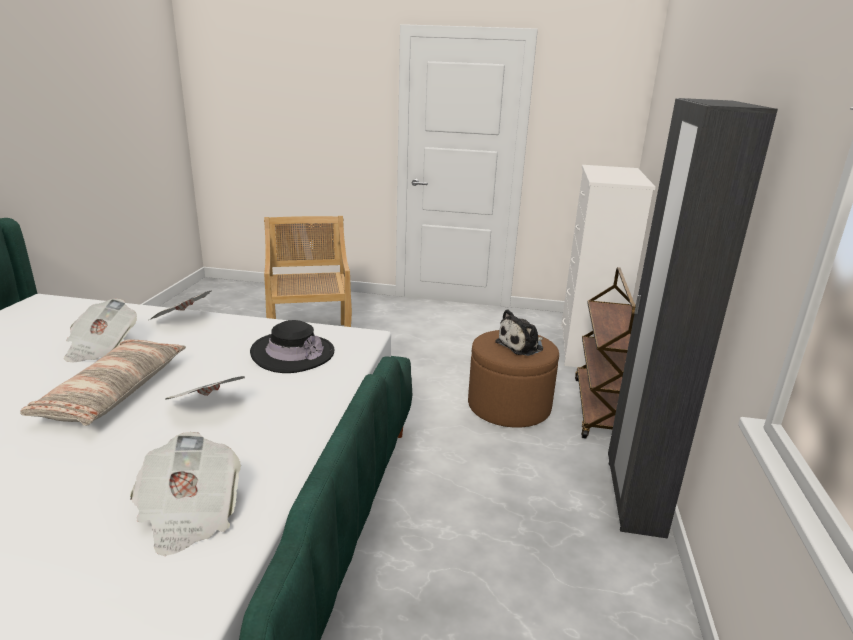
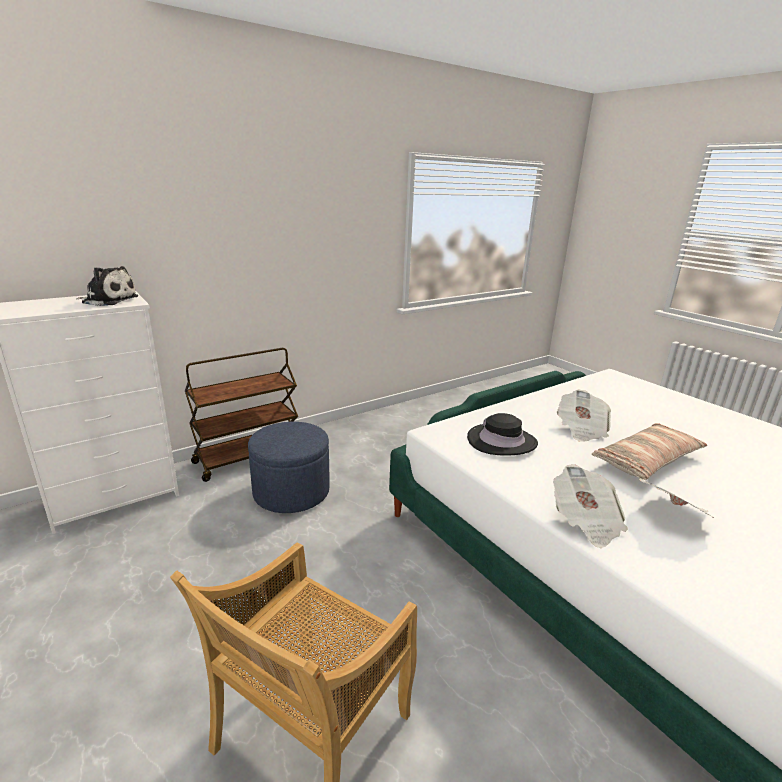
camera: 135 degrees left, 0 degrees up
(189, 514) = (600, 394): newspaper -> none
(509, 406) = (291, 492): brown ottoman -> blue ottoman
(522, 346) = (289, 433): plush toy -> plush toy (108, 300)
(633, 497) = (336, 428): black wardrobe -> none

